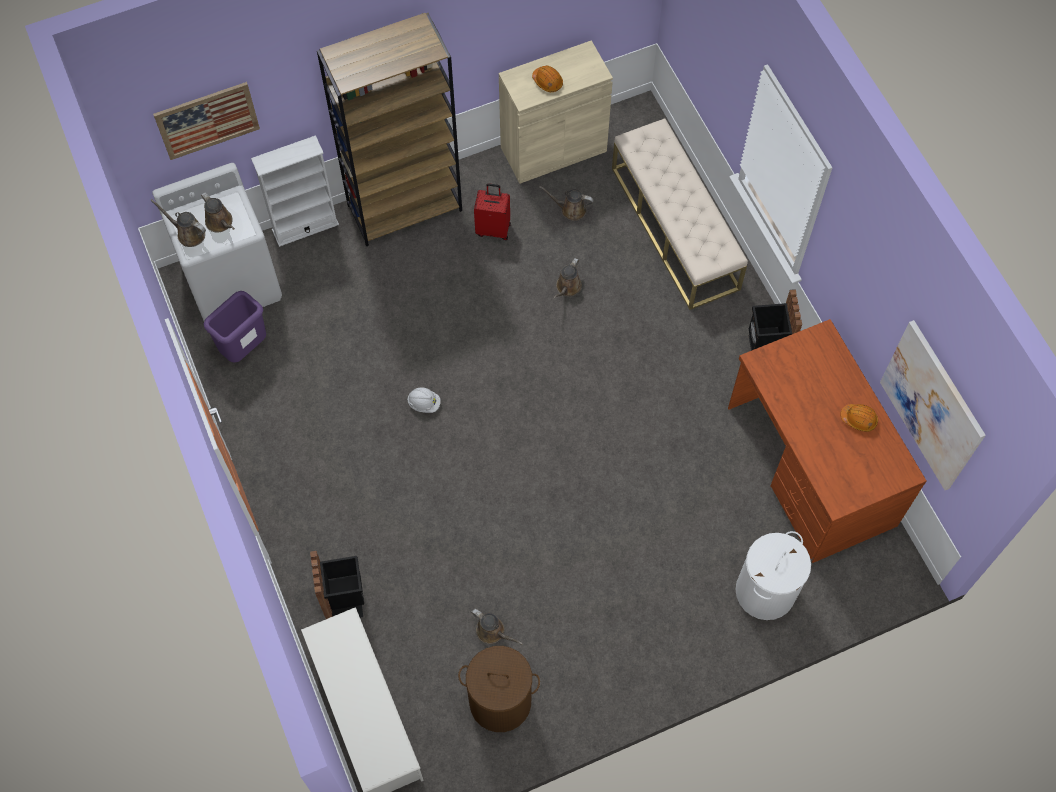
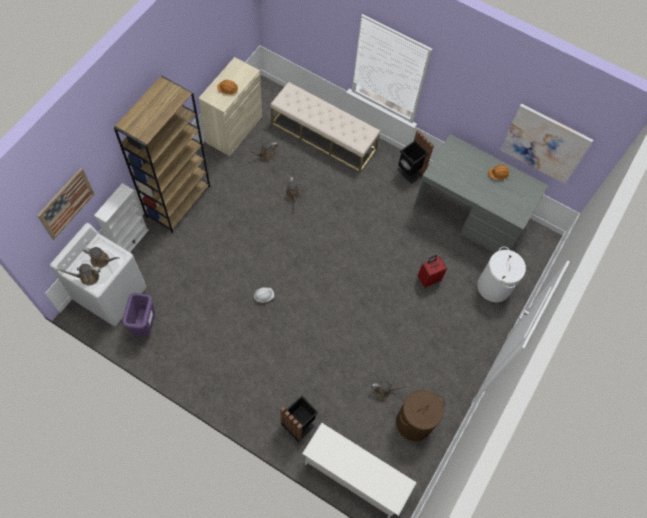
camera: 40 degrees left, 0 degrees up
(493, 229) = (233, 186): red suitcase -> red suitcase (428, 279)
(810, 467) = (469, 215): brown desk -> grey desk

